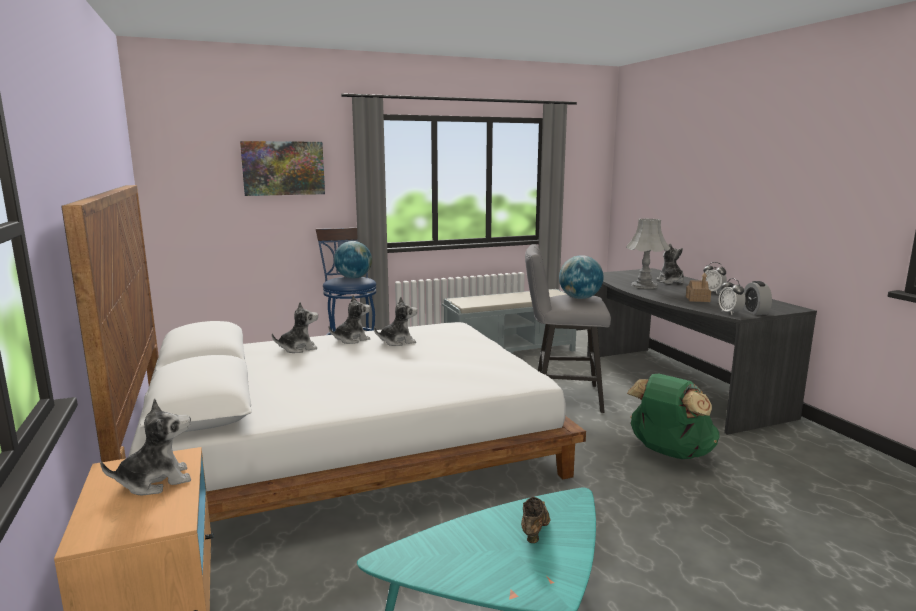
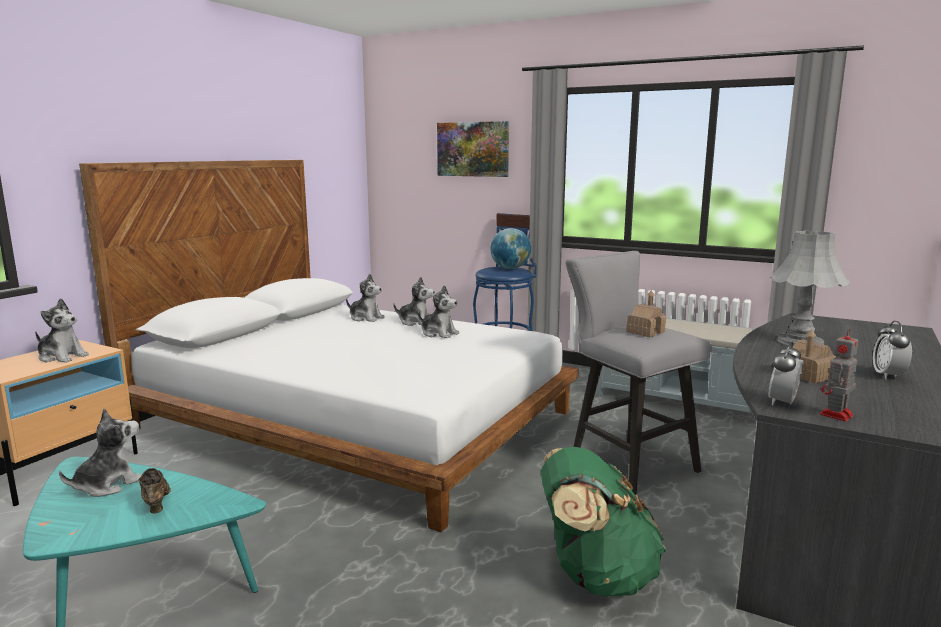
camera: 50 degrees right, 0 degrees up
(534, 531) = (156, 503): brown shoe -> brown shoe turned 90 degrees counterclockwise
(579, 298) = (645, 332): globe -> toy house
(670, 282) = (871, 348): plush toy -> plush toy (108, 485)
(755, 312) = (835, 415): alarm clock -> toy robot

